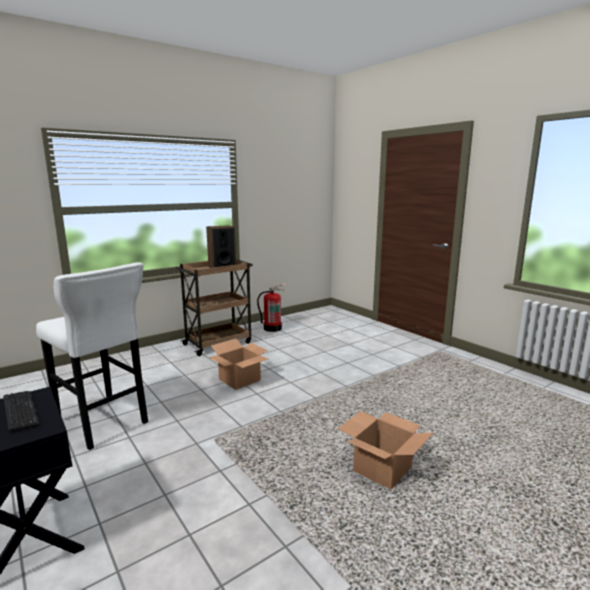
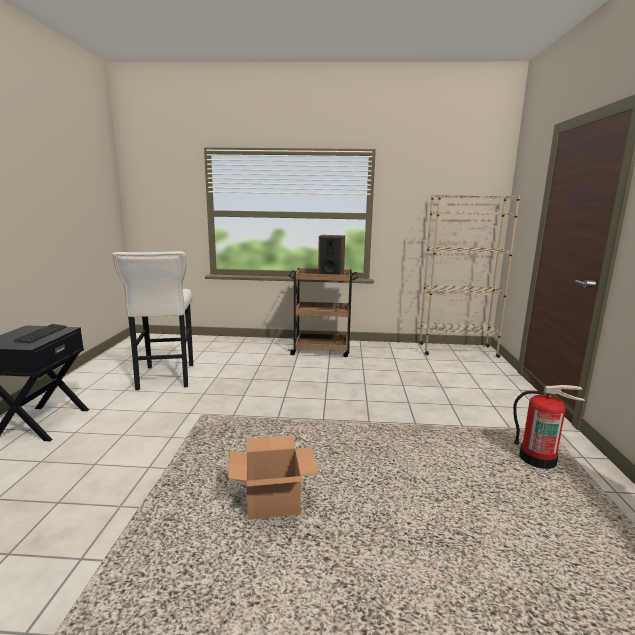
camera: 40 degrees right, 0 degrees up
(240, 379) = (290, 382): cardboard box -> none
(272, 328) = (388, 351): fire extinguisher -> fire extinguisher (537, 459)
(317, 314) = (457, 350): none -> beige bookcase

